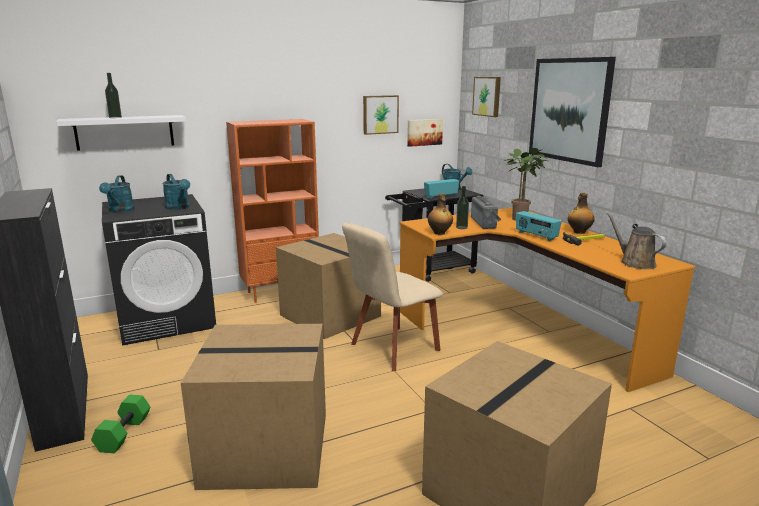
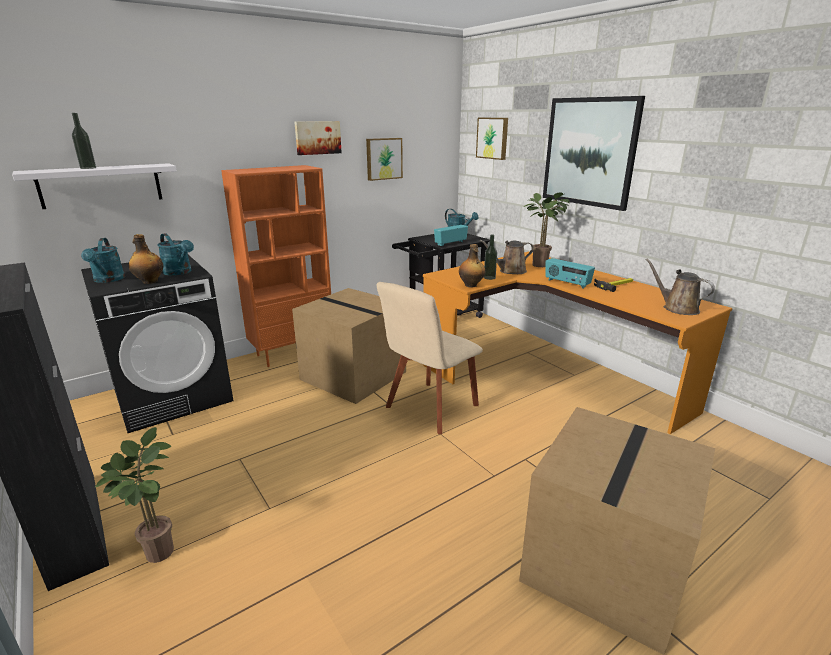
camera: 10 degrees left, 5 degrees up
(123, 433) = (157, 550): green dumbbell -> potted plant
(268, 447) = (335, 545): cardboard box -> none
(424, 132) = (426, 176): picture -> picture (317, 137)
(485, 223) = (510, 271): radio -> brown watering can
(579, 232) = (604, 276): bottle -> bottle (149, 282)

